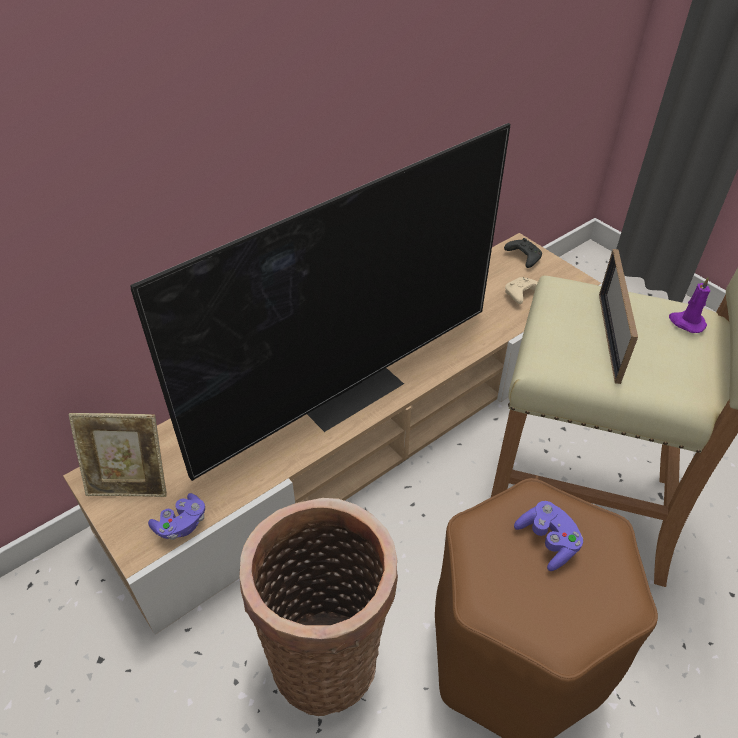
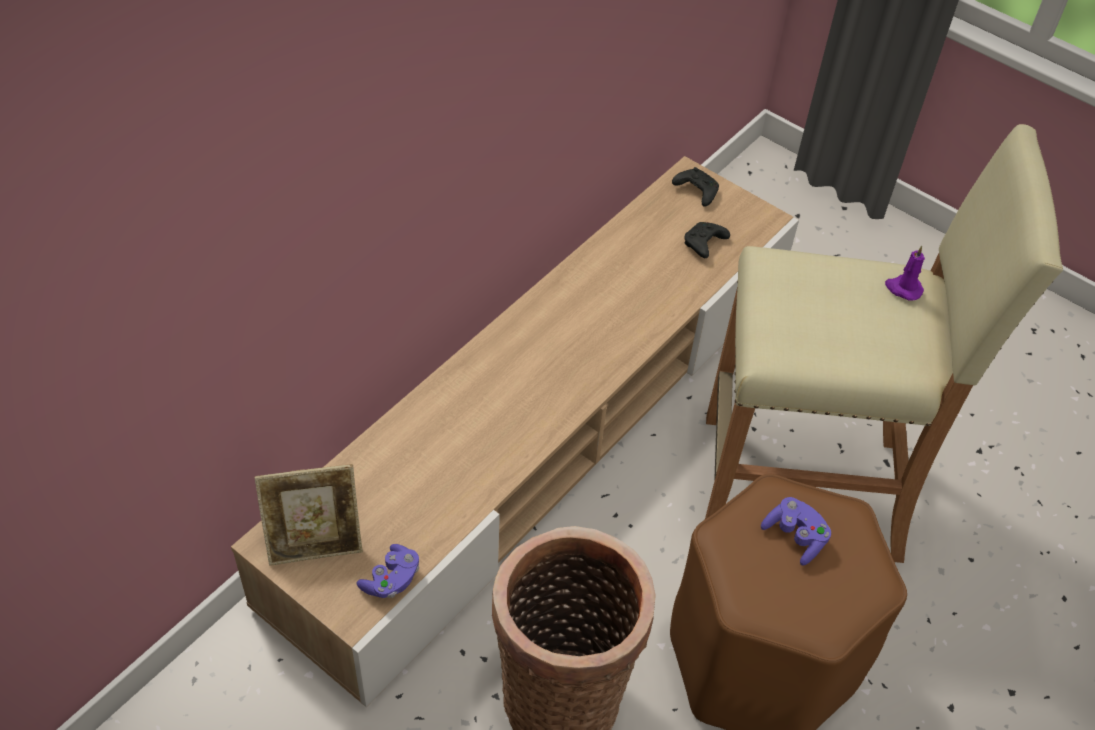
camera: 15 degrees left, 5 degrees up
(350, 389) = (532, 394): television -> none
(521, 295) = (704, 245): beige game controller -> black game controller
(609, 336) = (829, 315): picture frame -> none

